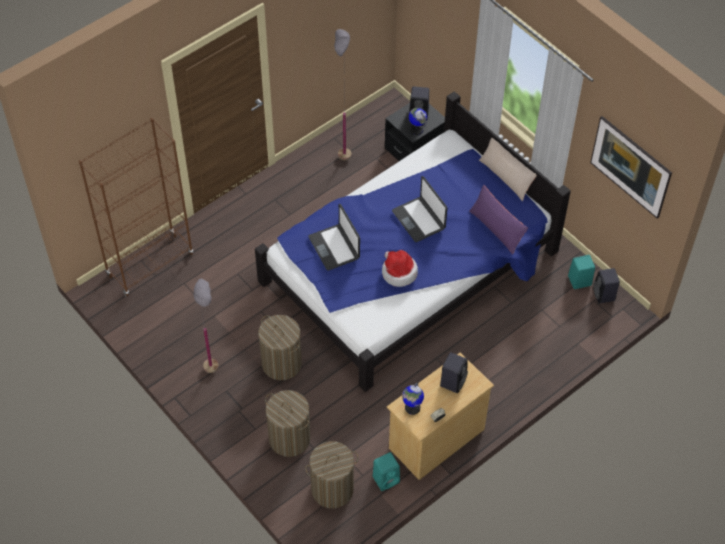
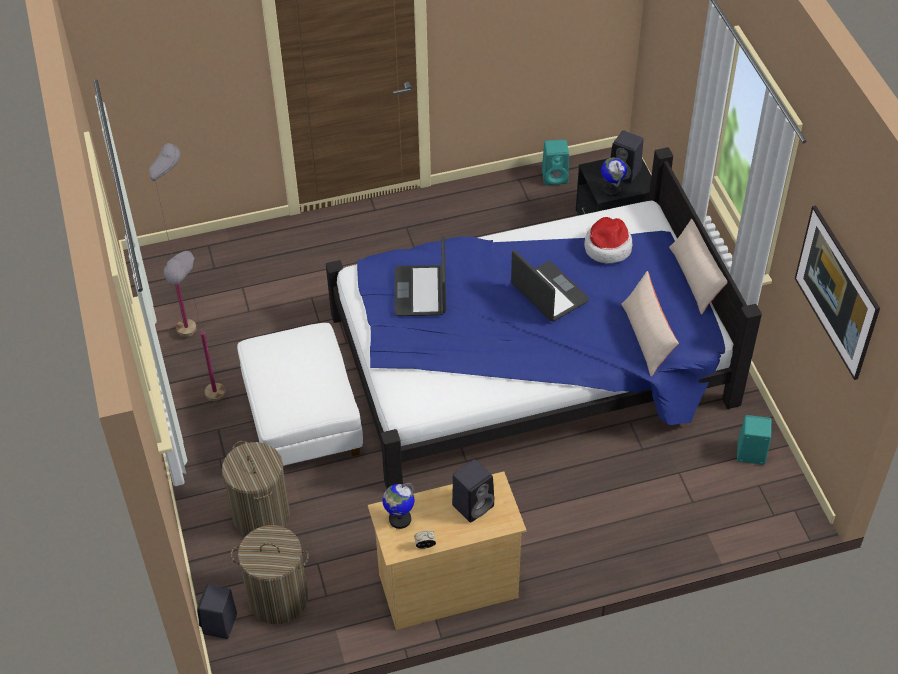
camera: 25 degrees right, 5 degrees down
(150, 265) = (216, 253): brown bookcase -> none
(281, 363) = (304, 420): laundry basket -> white ottoman
(343, 148) = (523, 194): grey floor lamp -> grey floor lamp (194, 320)
(386, 479) = (354, 612): turquoise speaker -> turquoise speaker (555, 177)
(398, 272) = (485, 348): hat -> hat (607, 247)
(419, 219) = (549, 293): laptop -> laptop turned 150 degrees clockwise
(496, 228) = (647, 337): purple pillow -> beige pillow
(604, 295) = (776, 483): black speaker -> black speaker (219, 625)

